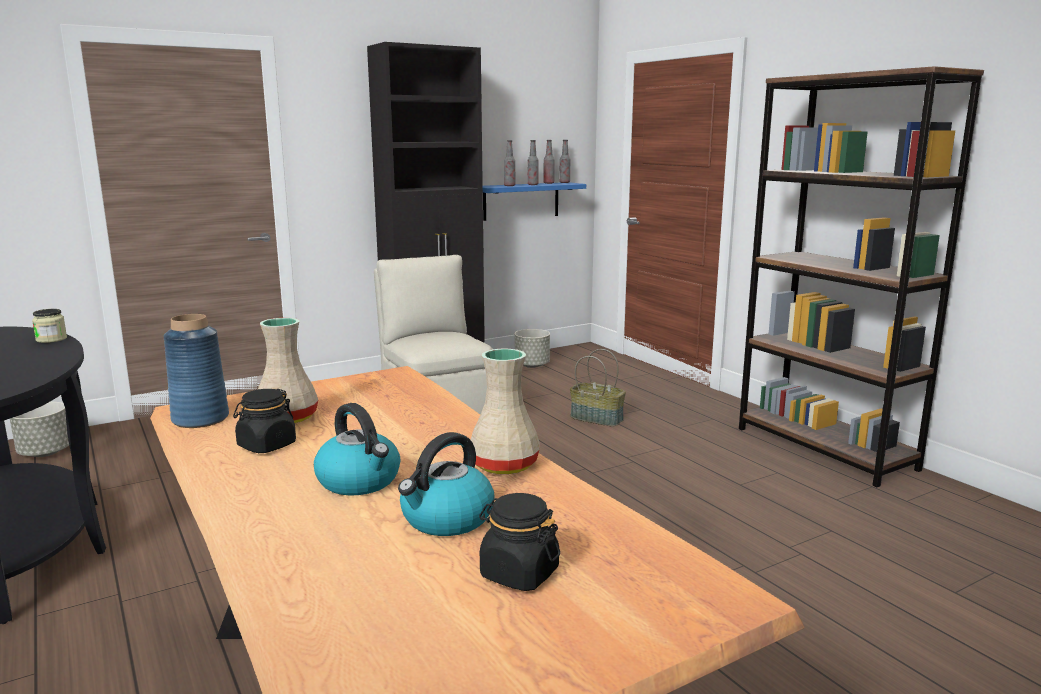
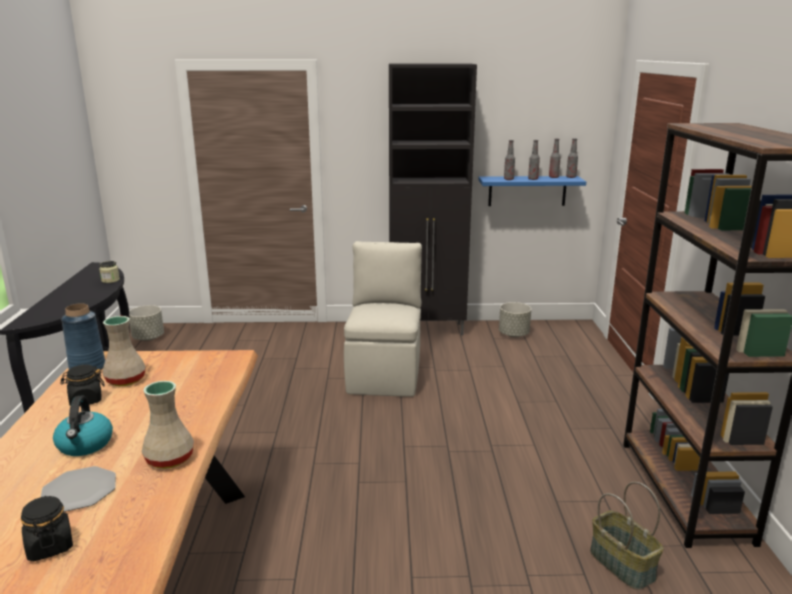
camera: 30 degrees right, 5 degrees up
(446, 519) = (79, 491): kettle -> plate
(597, 418) = (509, 401): basket -> basket (623, 565)

